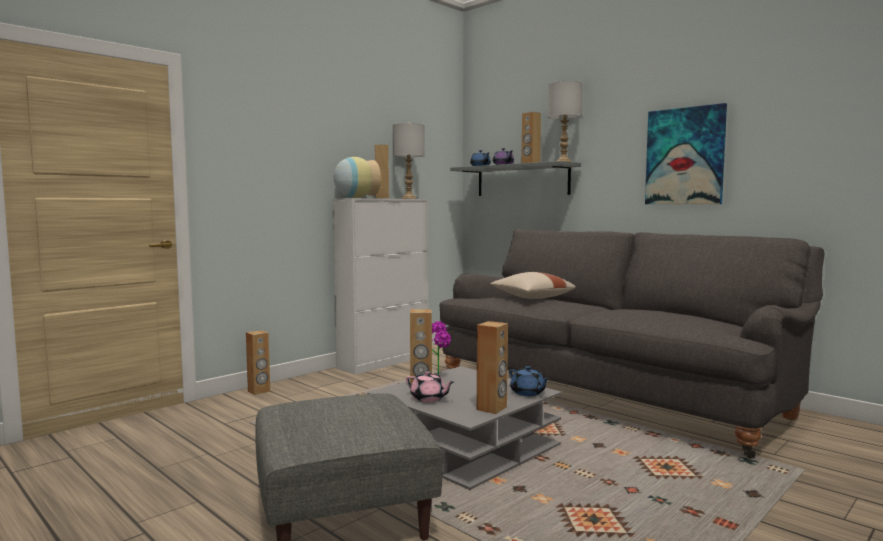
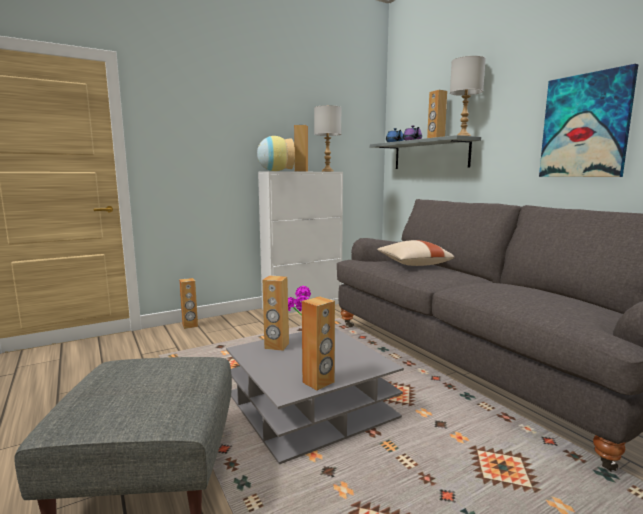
camera: 15 degrees right, 5 degrees up
(429, 399) = (270, 362): pink teapot -> none
(528, 393) = (368, 366): blue teapot -> none

